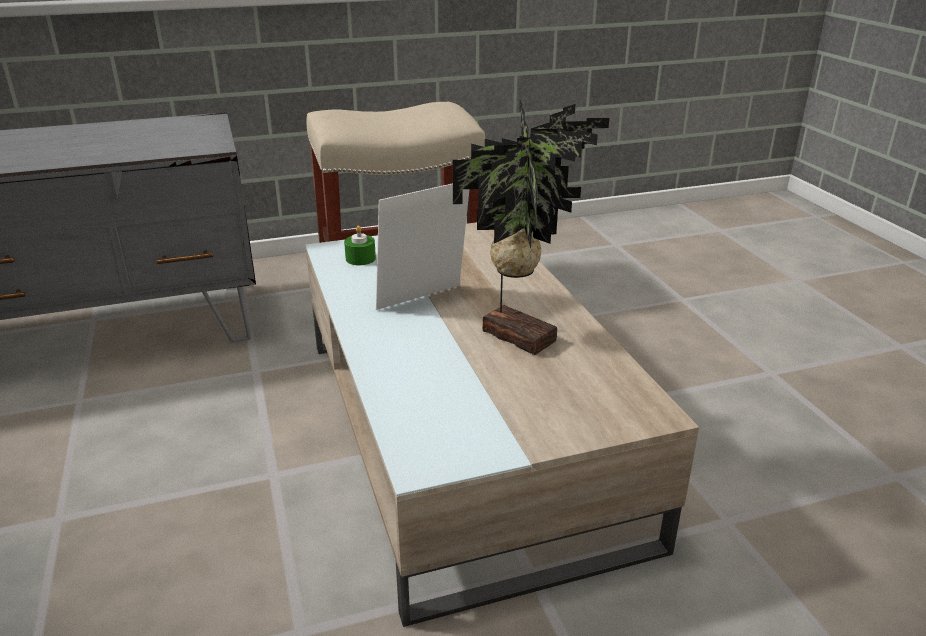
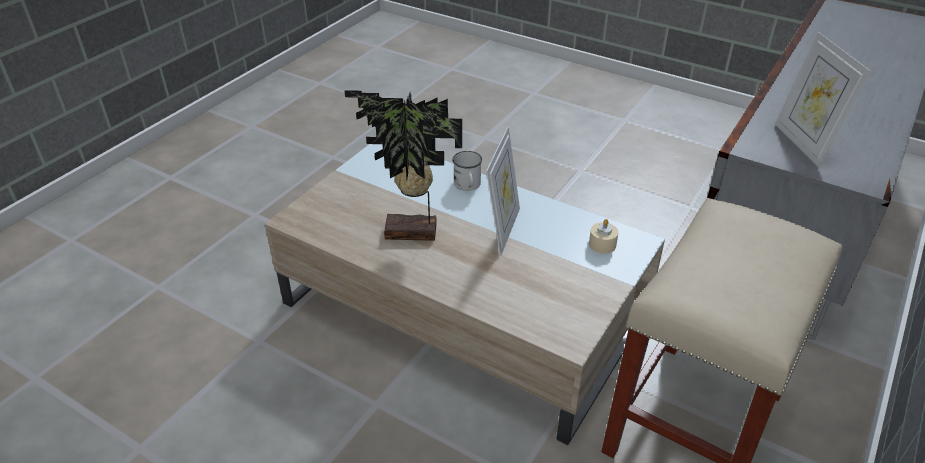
camera: 140 degrees right, 10 degrees up
(172, 139) = (803, 144): none -> picture frame
(360, 258) = (602, 244): green candle -> beige candle
(388, 354) = (468, 186): none -> white mug

